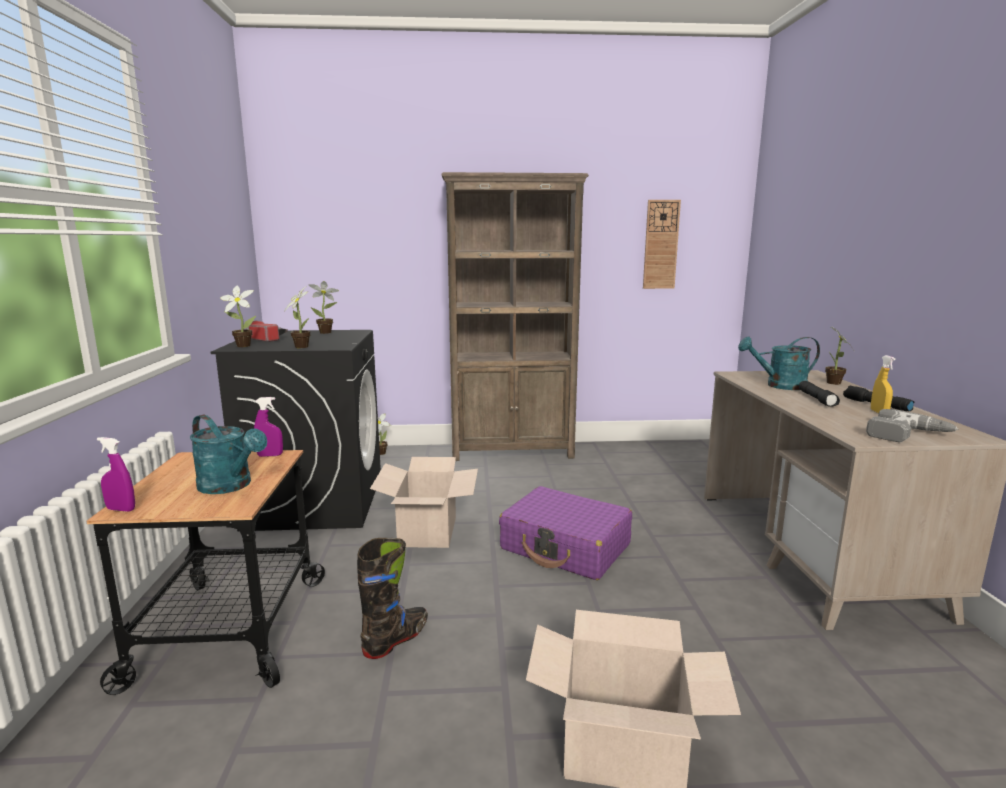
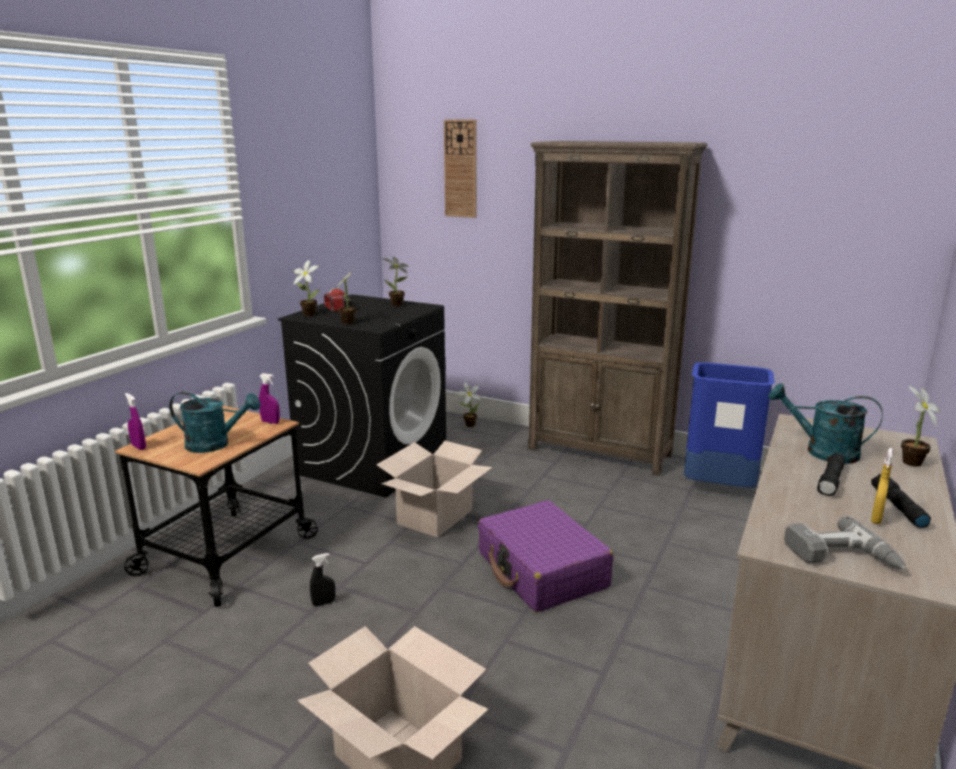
camera: 30 degrees right, 5 degrees up
(230, 486) = (215, 444): turquoise watering can -> turquoise watering can turned 60 degrees counterclockwise
(396, 639) = (323, 603): black boot -> black spray bottle
(622, 457) = (718, 487): none -> blue trash can
(661, 244) = (815, 229): wall clock -> wall clock (461, 169)

